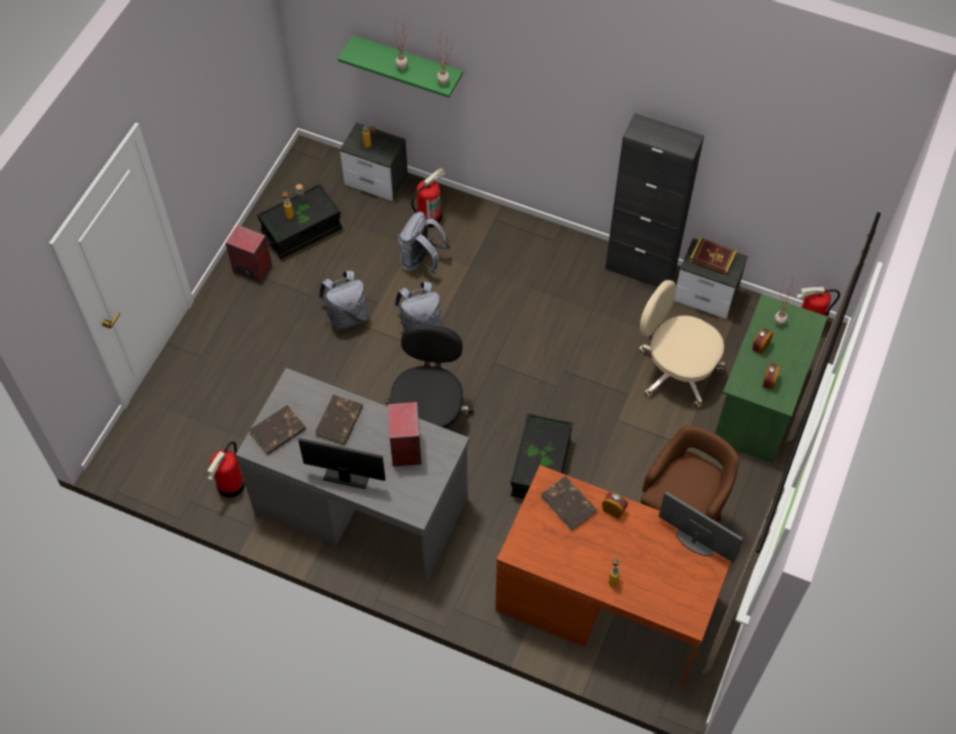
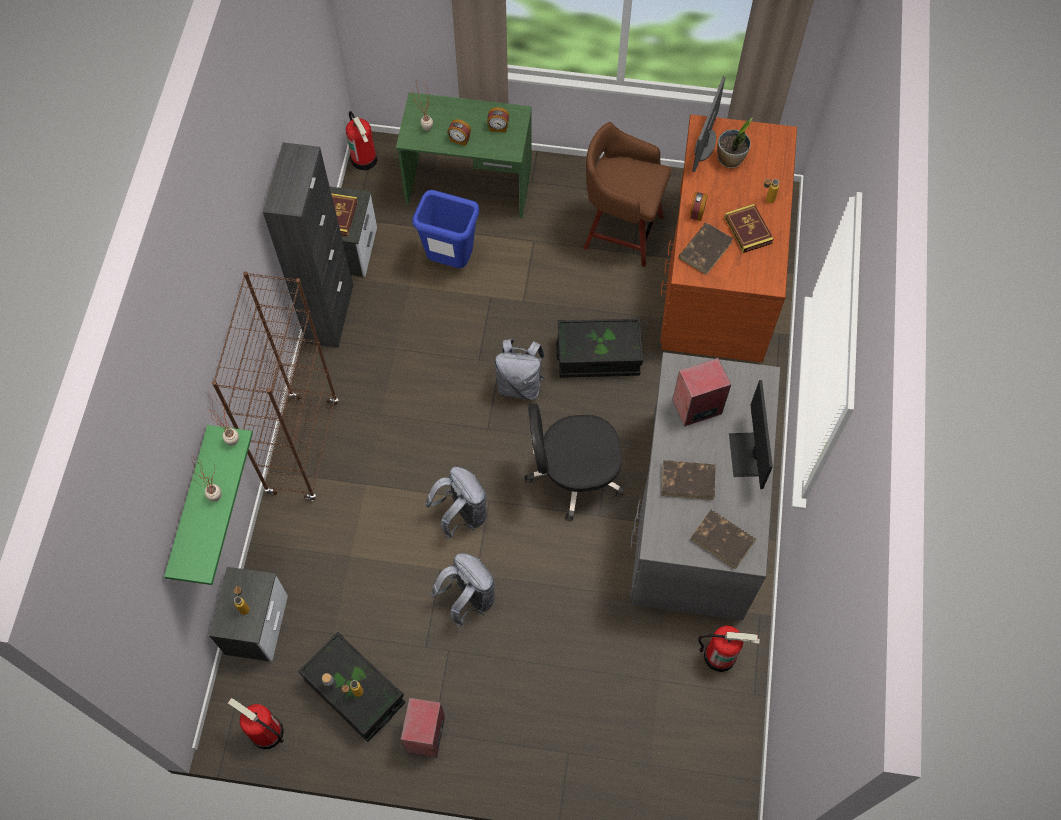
camera: 105 degrees left, 5 degrees up
(421, 262) = (371, 537): grey backpack -> grey backpack (520, 384)
(429, 217) = (302, 547): fire extinguisher -> fire extinguisher (266, 732)
(516, 230) = (303, 447): none -> brown bookcase
(581, 550) = (748, 230): none -> book
(672, 561) = (730, 159): none -> potted plant
(676, 370) = (450, 261): beige office chair -> blue trash can

